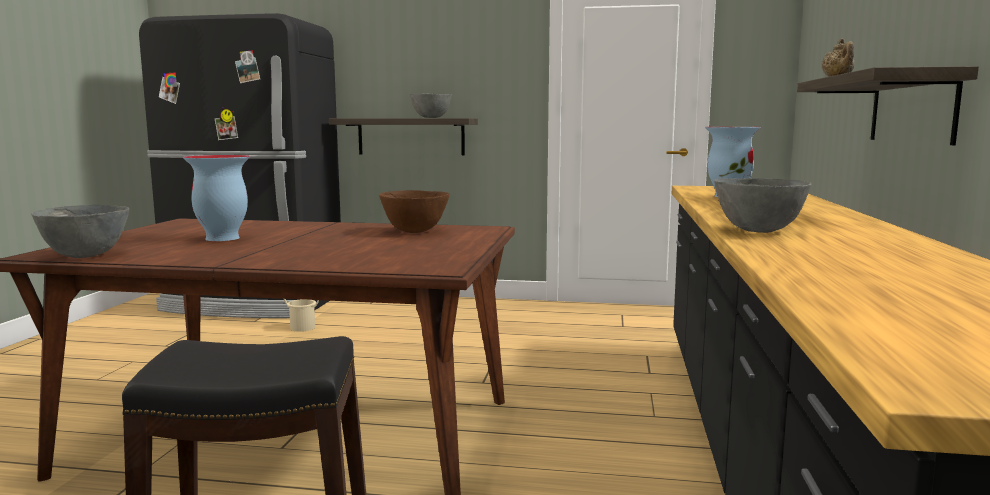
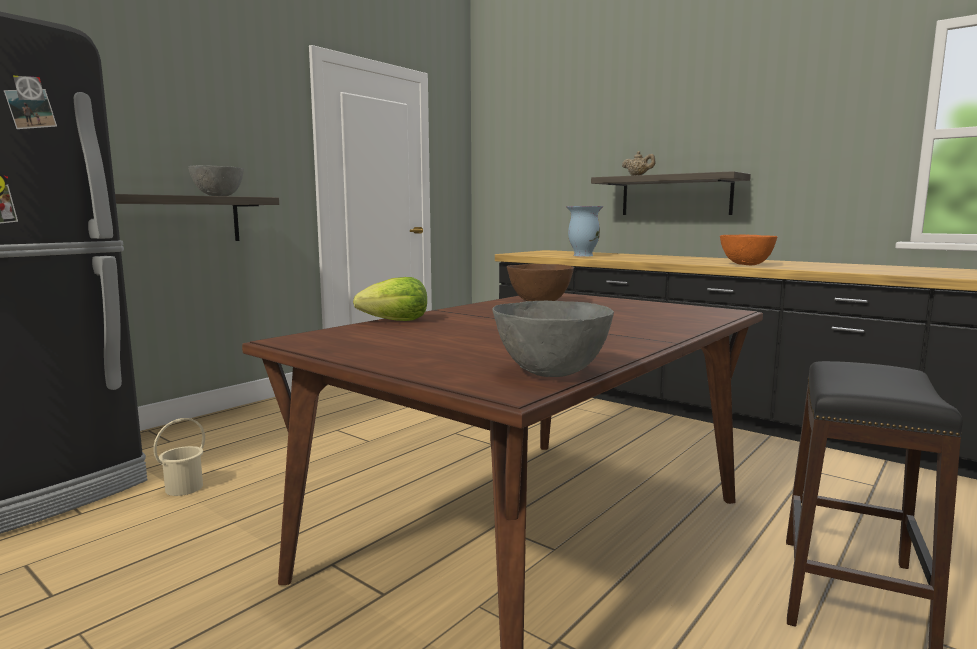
camera: 60 degrees left, 0 degrees up
(222, 238) = (491, 335): vase -> none
(270, 223) = (396, 321): none -> lettuce
(759, 231) = (746, 265): grey bowl -> orange bowl

